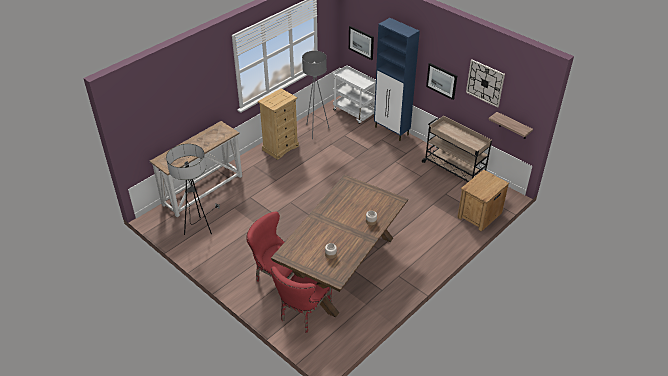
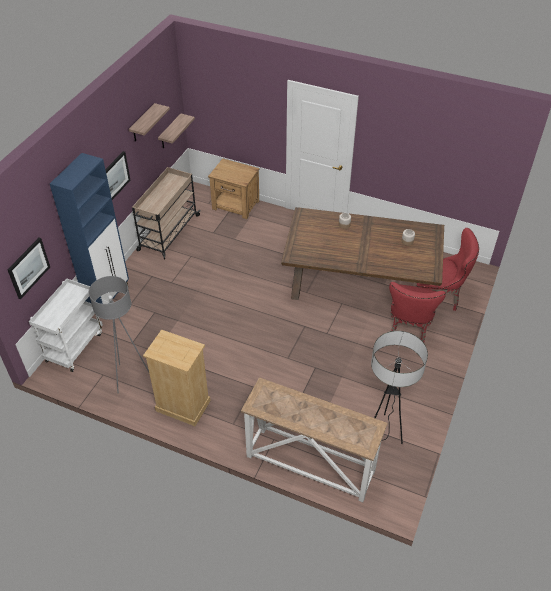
camera: 110 degrees left, 5 degrees up
(485, 83) = (143, 123): wall clock -> shelf

